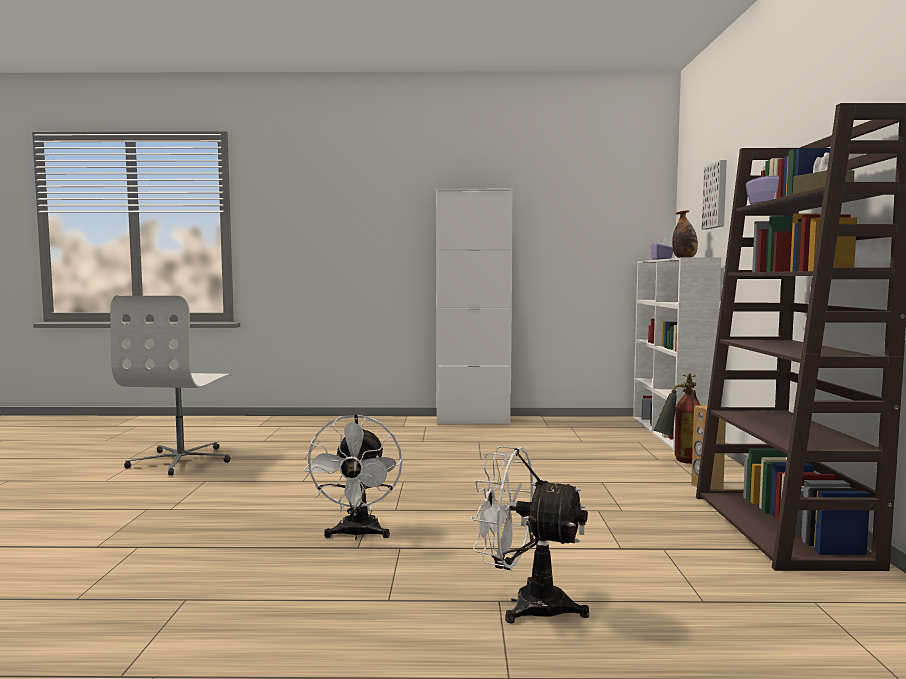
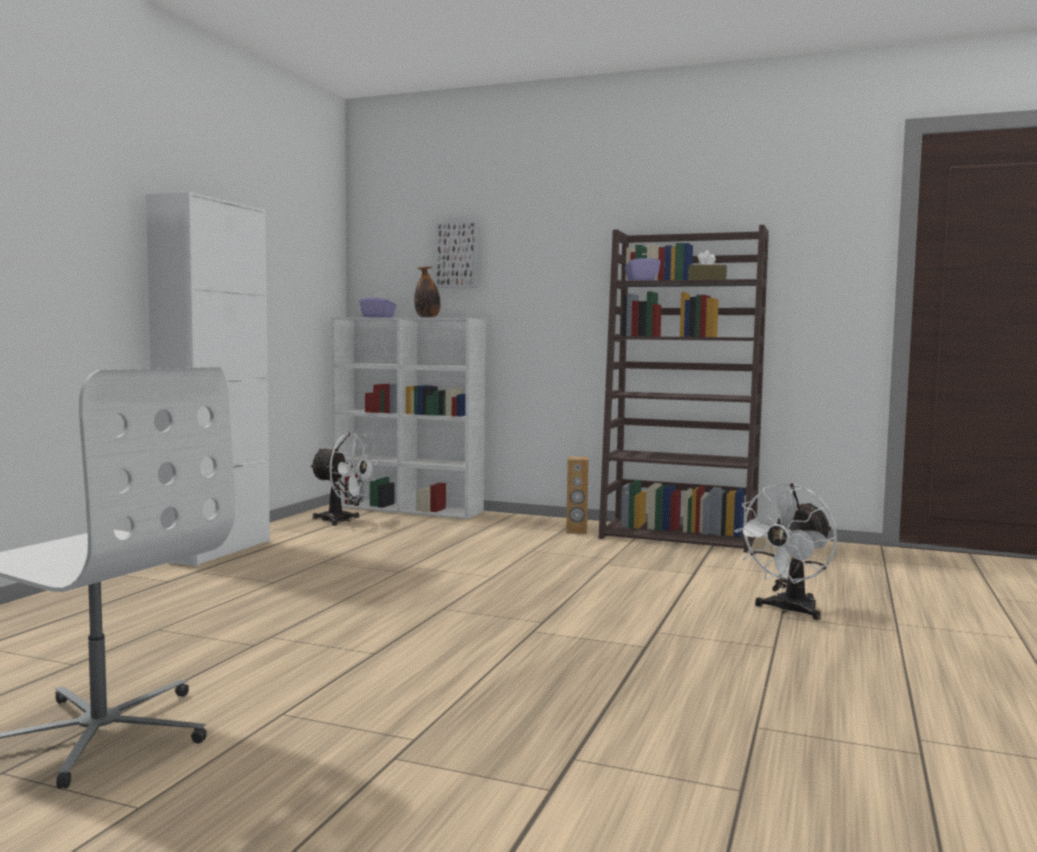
camera: 70 degrees left, 0 degrees up
(357, 534) = (609, 643): white fan -> white fan (343, 521)
(679, 462) = (502, 524): fire extinguisher -> none

